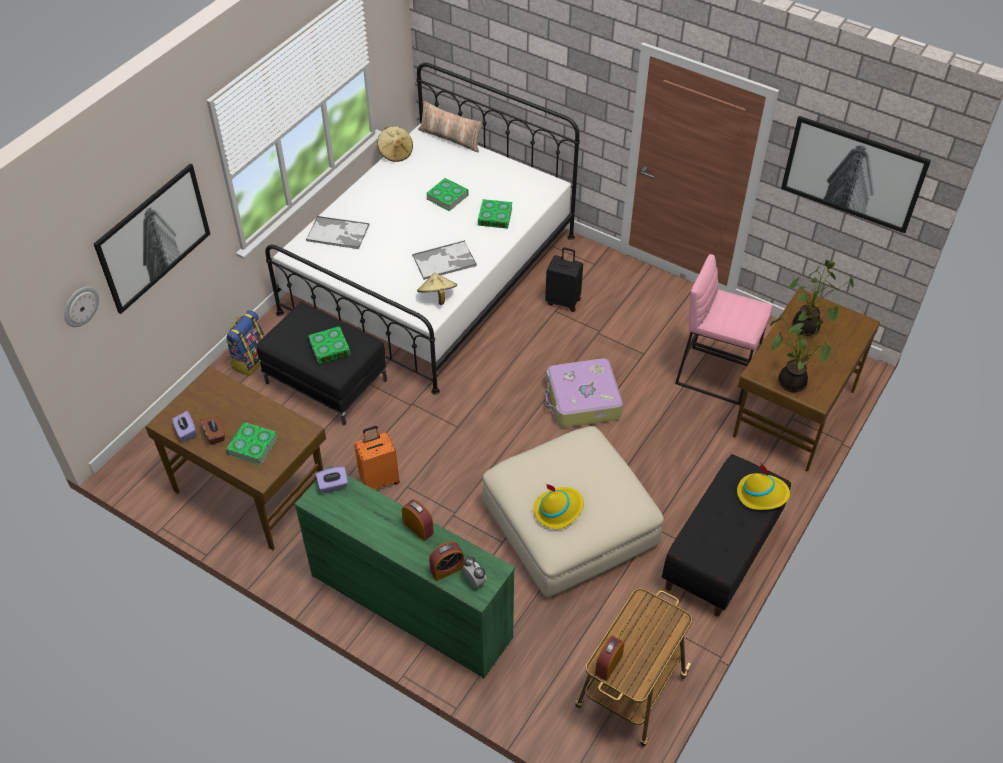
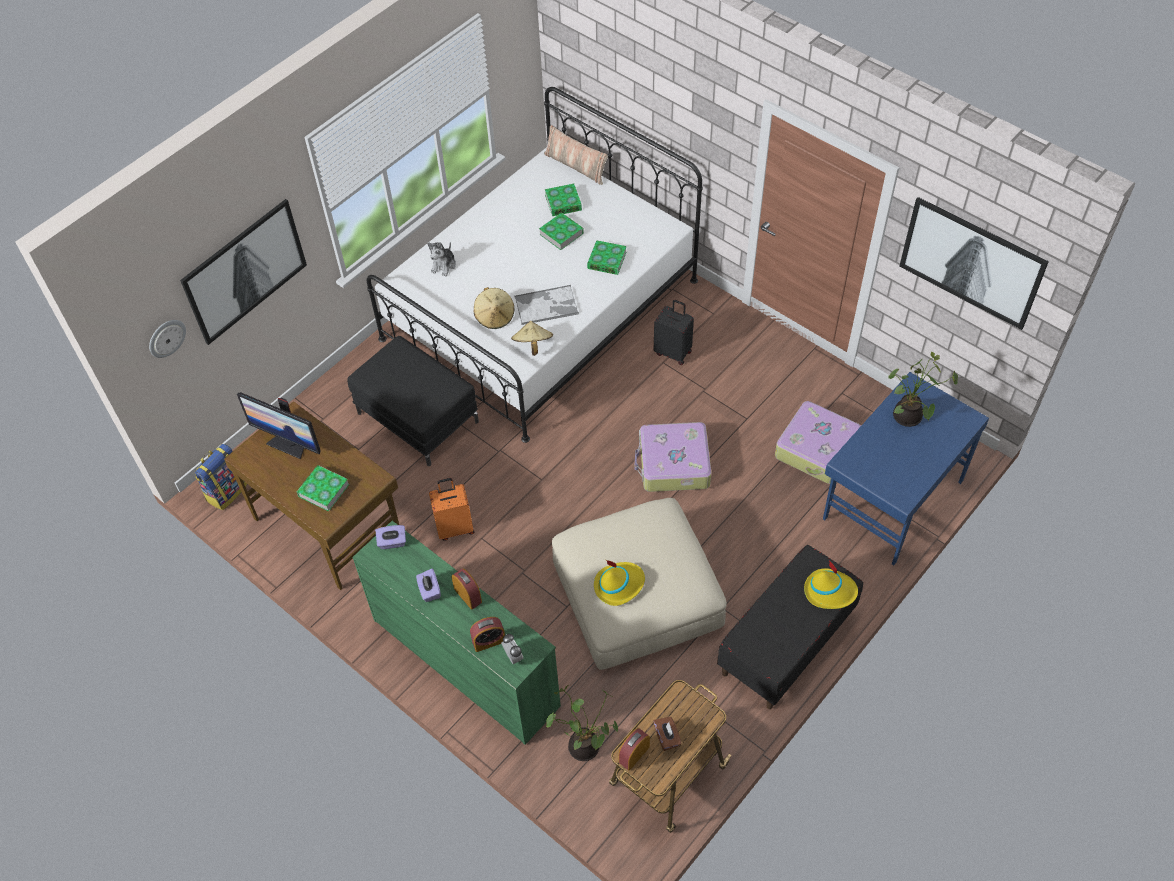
camera: 10 degrees right, 5 degrees up
(186, 432) = (262, 469): purple tissue box -> purple tissue box (429, 590)
(210, 406) = (289, 443): none -> monitor
(215, 435) = (289, 475): brown tissue box -> brown tissue box (667, 737)
(250, 360) = (346, 387): backpack -> backpack (226, 491)
(329, 348) = (418, 388): book -> book (563, 203)
(338, 233) = (444, 265): tray -> plush toy
(396, 153) = (516, 179): beige hat -> beige hat (495, 316)
(716, 375) = (818, 449): pink stool -> suitcase
(792, 380) = (880, 475): potted plant -> potted plant (585, 744)
(792, 413) = (891, 499): brown desk -> blue desk

